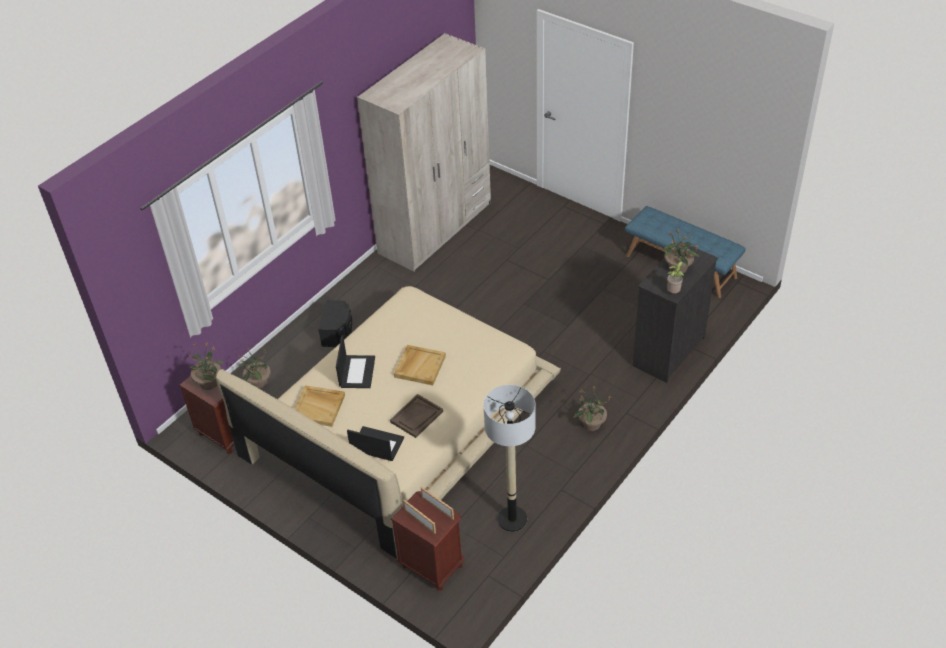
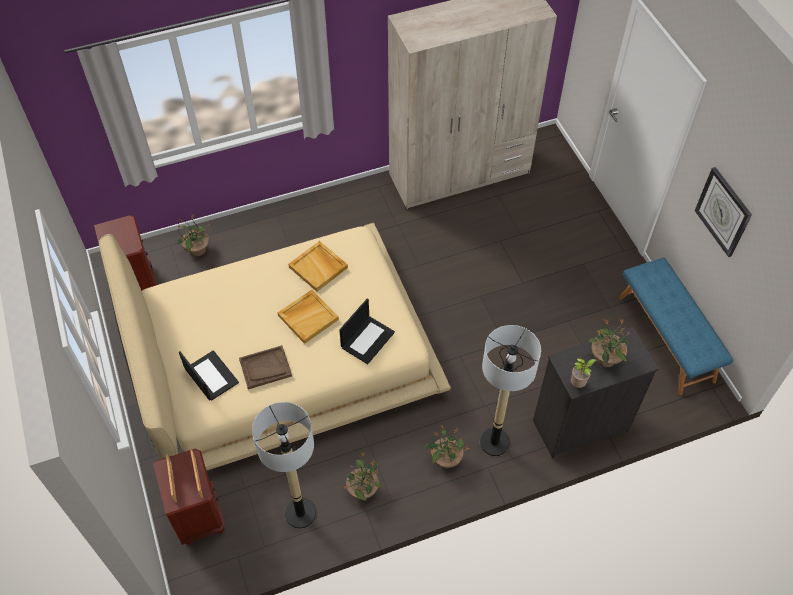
camera: 30 degrees right, 10 degrees up
(209, 382) = (117, 236): potted plant -> potted plant (363, 489)
(319, 407) = (194, 309): beige tray -> beige tray (319, 267)
(338, 332) = (297, 235): black speaker -> none
(357, 371) = (251, 291): laptop -> laptop (367, 339)
(617, 394) = (494, 442): none -> floor lamp
(688, 135) = (723, 212): none -> wall clock

